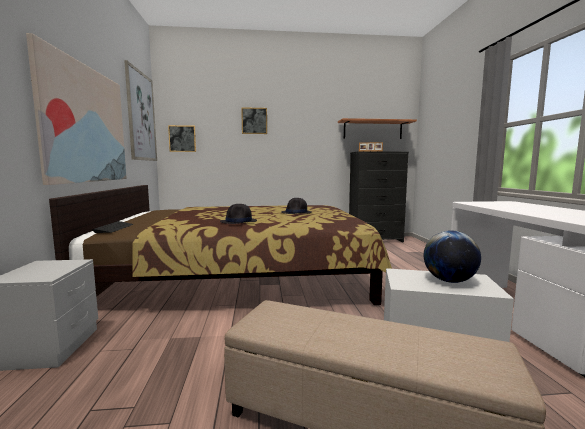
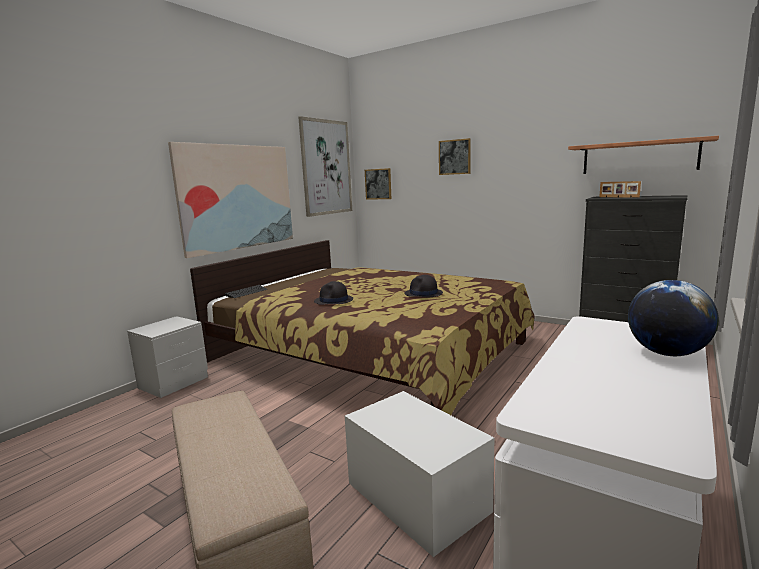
camera: 40 degrees right, 5 degrees up
(449, 281) = (423, 428): globe -> globe (667, 353)

